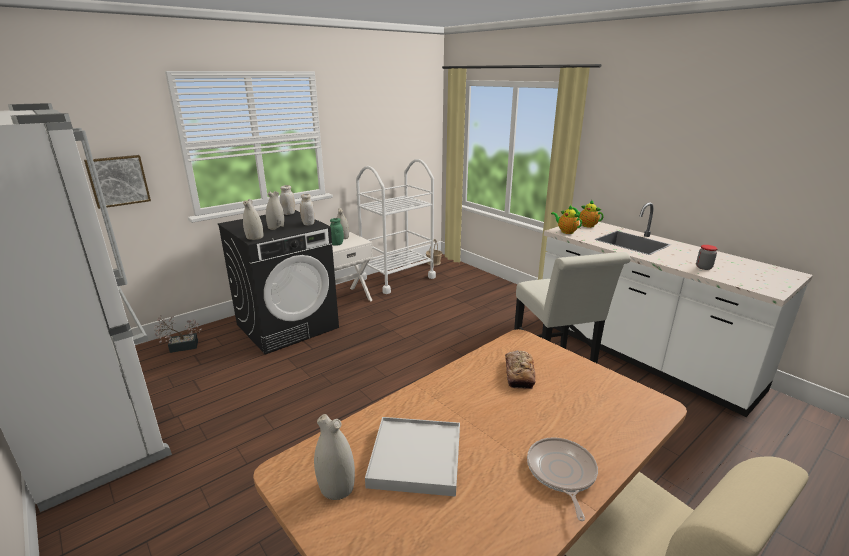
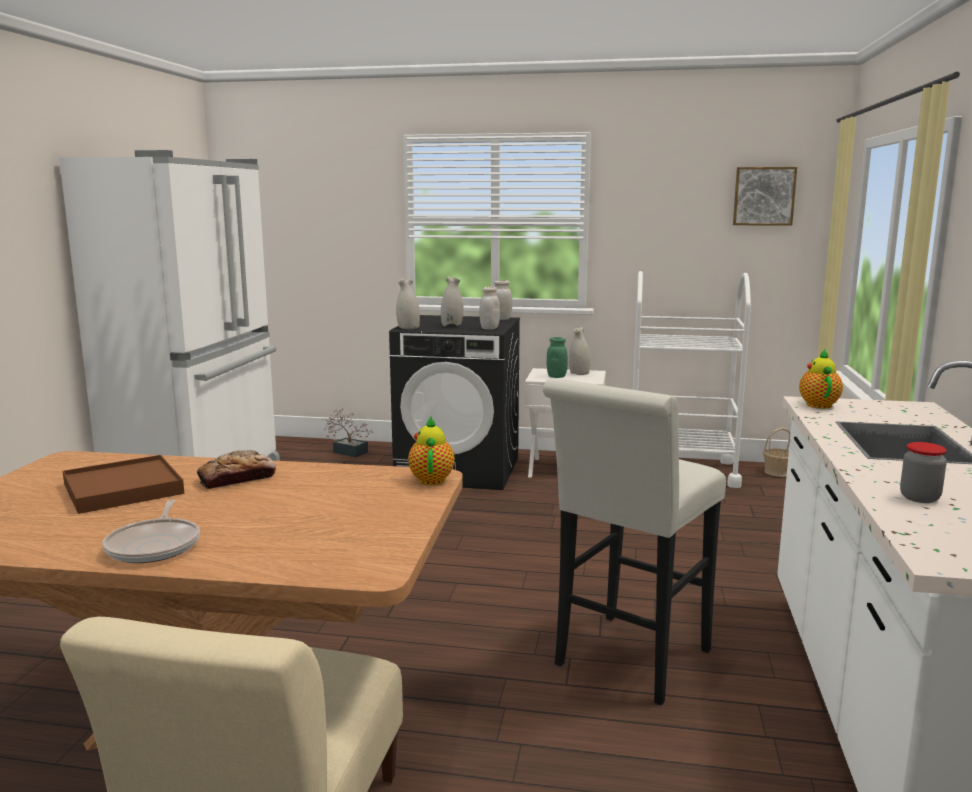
camera: 50 degrees right, 10 degrees down
(118, 180) = (339, 250): picture -> picture (764, 196)
(336, 486) = (59, 476): white vase -> none
(416, 458) = (123, 489): white tray -> brown tray
(519, 373) = (341, 492): bread -> bread (237, 479)
(561, 473) = (155, 545): frying pan -> frying pan turned 120 degrees clockwise
(586, 225) = (894, 408): teapot -> teapot (431, 479)

